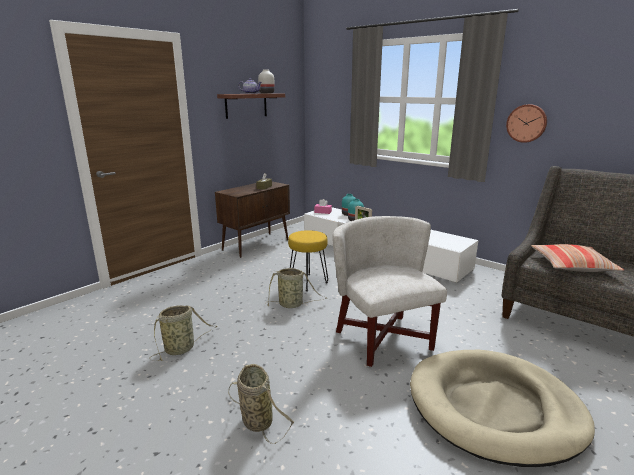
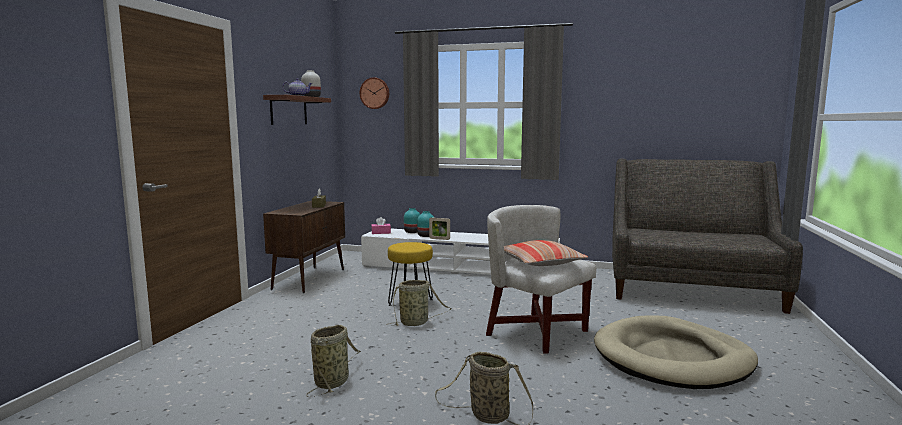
camera: 25 degrees left, 10 degrees down
(526, 123) = (589, 122): wall clock -> wall clock (375, 93)
(572, 265) = (667, 237): pillow -> pillow (540, 262)

